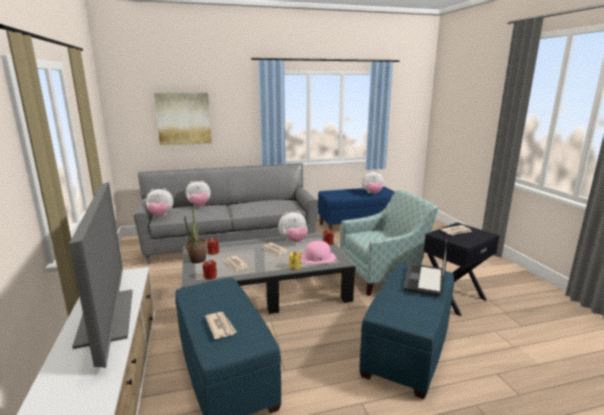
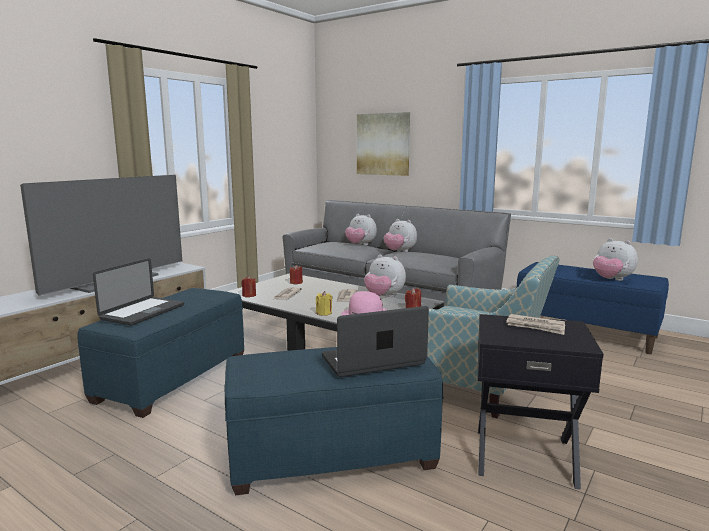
camera: 50 degrees right, 5 degrees down
(160, 216) = (313, 245): plush toy -> plush toy (399, 252)
(196, 261) = (269, 284): potted plant -> none
(220, 326) = (143, 312): newspaper -> laptop

